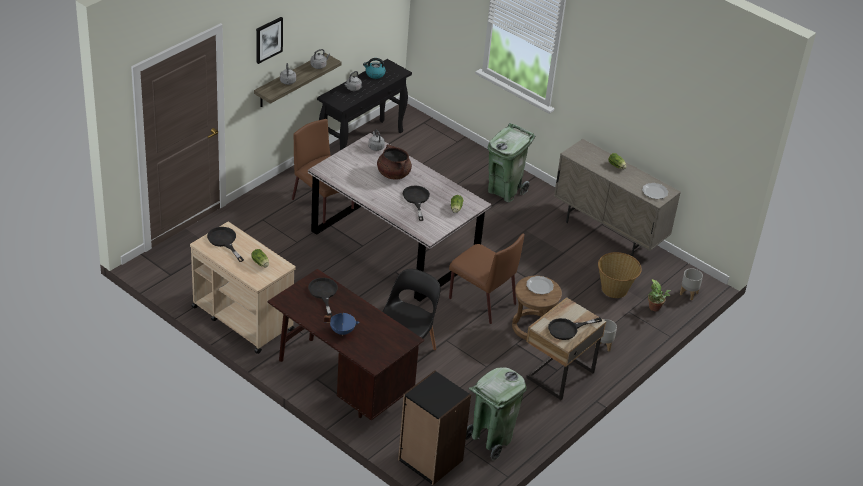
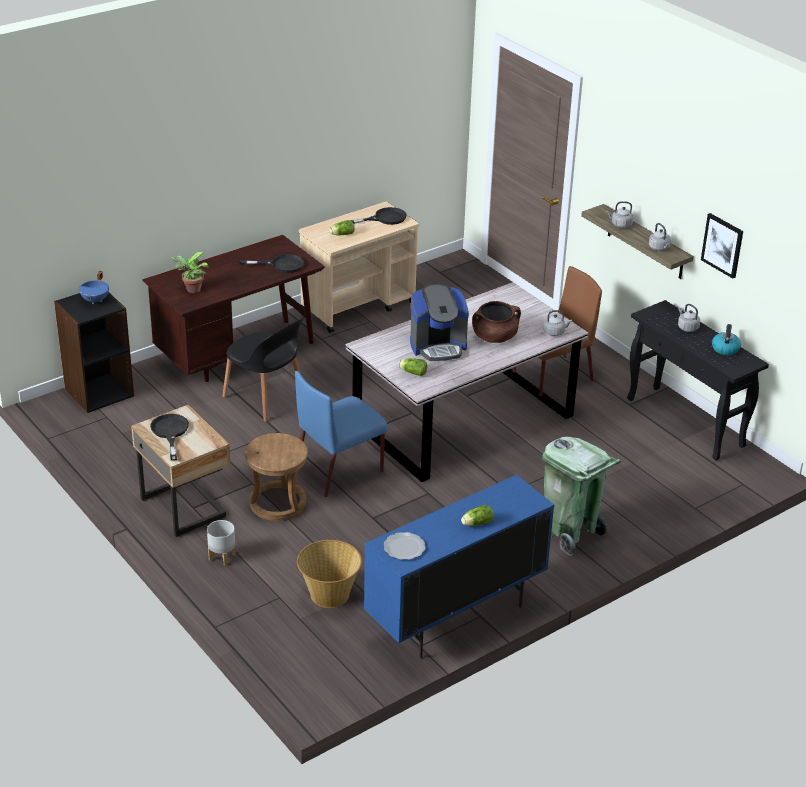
camera: 105 degrees right, 5 degrees down
(268, 39) = (628, 156): picture -> picture (722, 245)
(342, 331) = (217, 268): blue cooking pot -> blue cooking pot (96, 300)
(416, 199) = (438, 346): black frying pan -> coffee machine
(481, 300) = (340, 470): brown chair -> blue chair
(490, 439) = (107, 436): green trash can -> none
(539, 286) = (283, 453): plate -> none
(608, 234) = (455, 617): beige cabinet -> blue cabinet
(655, 308) = (277, 626): potted plant -> potted plant (191, 290)
(688, 293) = (299, 671): grey planter -> none

